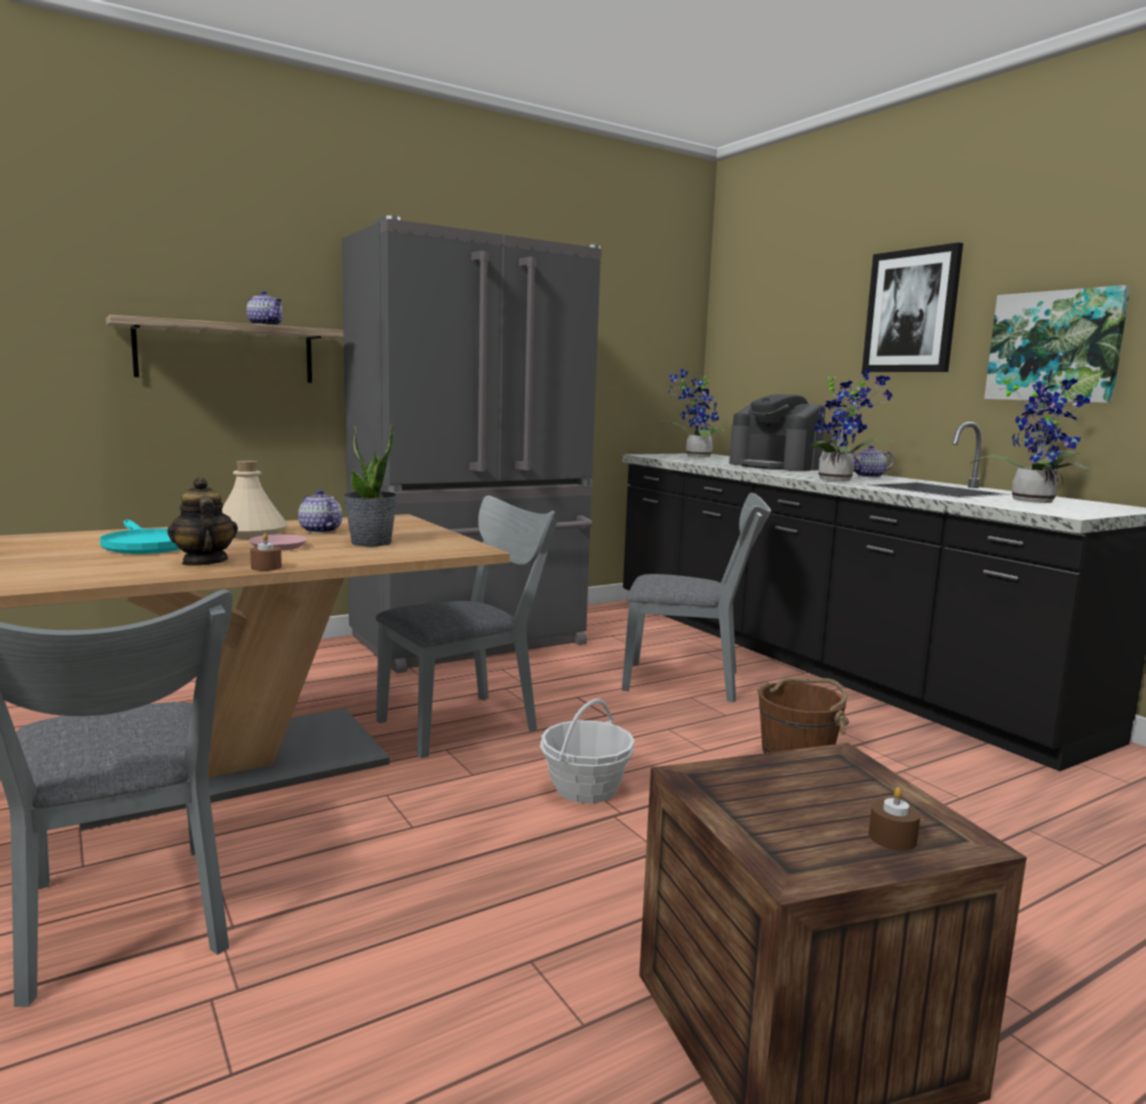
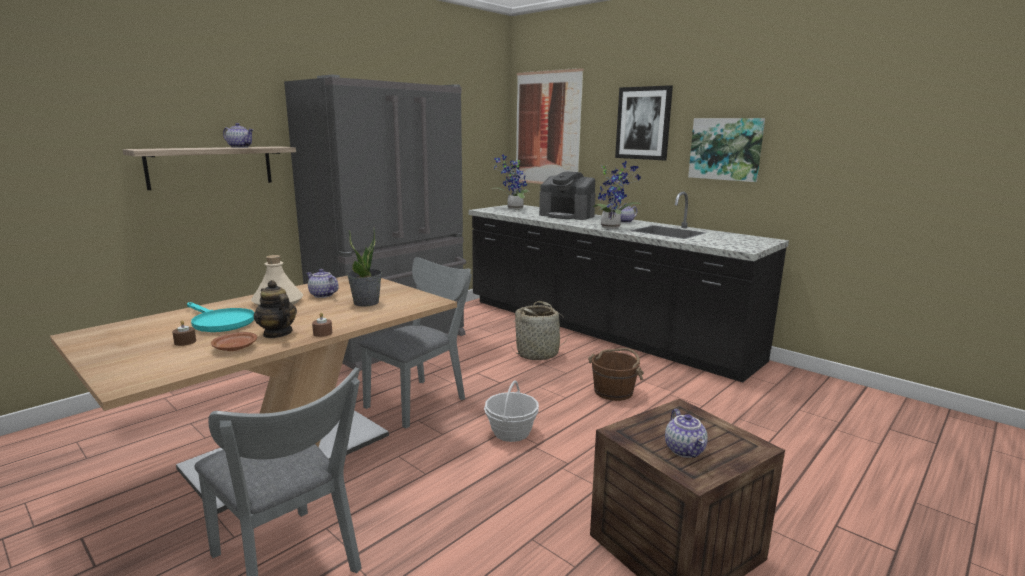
camera: 15 degrees left, 5 degrees up
(128, 570) = (235, 348): none -> brown plate
(278, 546) = (310, 313): pink plate -> none
(691, 682) = (538, 353): grey chair -> basket
(759, 331) = (547, 128): none -> picture
(804, 824) = (685, 450): none -> teapot
(892, 838) = (727, 450): brown candle -> brown candle (185, 342)
(1033, 501) = (721, 238): potted plant -> none

